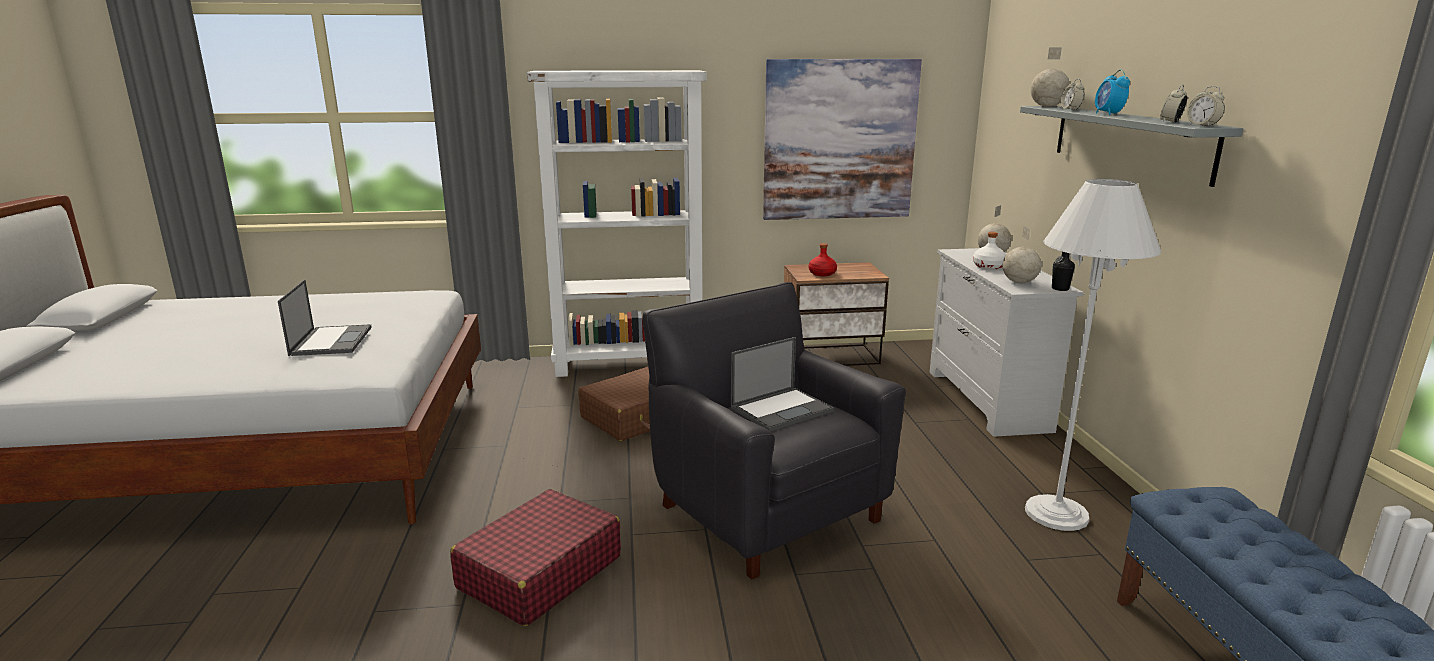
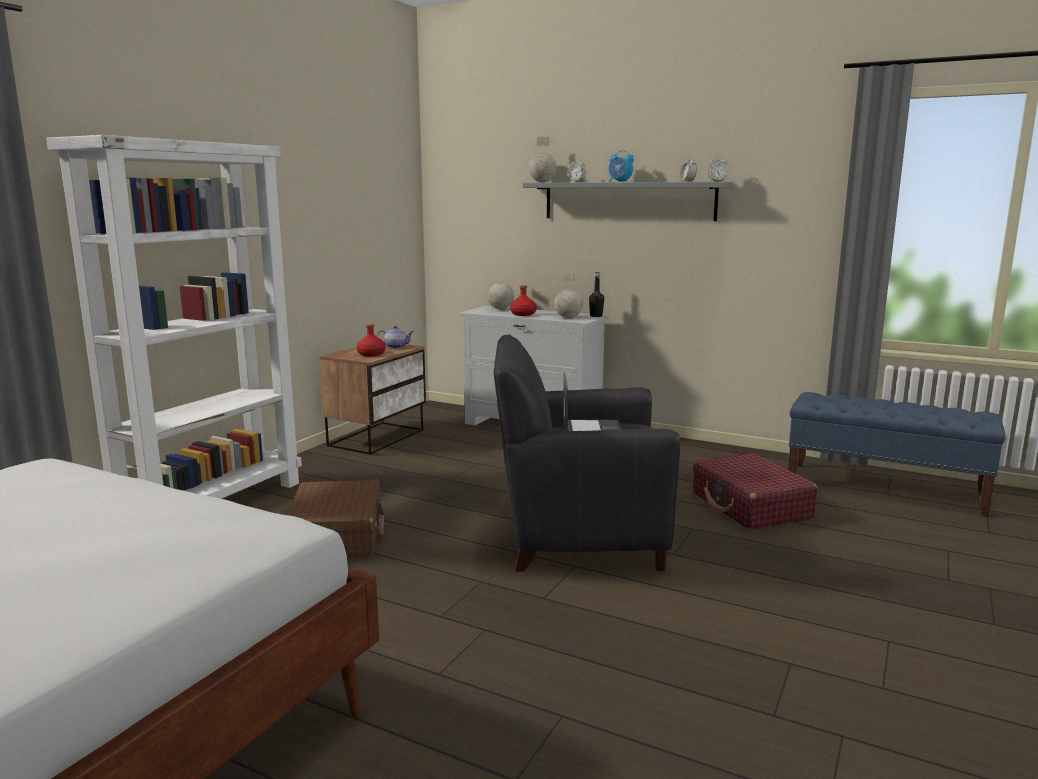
camera: 55 degrees left, 5 degrees down
(331, 341) = (109, 534): laptop -> none
(539, 572) = (554, 658): red suitcase -> red suitcase (750, 506)
(839, 140) = (342, 224): picture -> none
(863, 272) = (396, 347): none -> teapot
(988, 266) = (523, 314): white bottle -> red bottle
(1056, 513) = (689, 463): white floor lamp -> none

